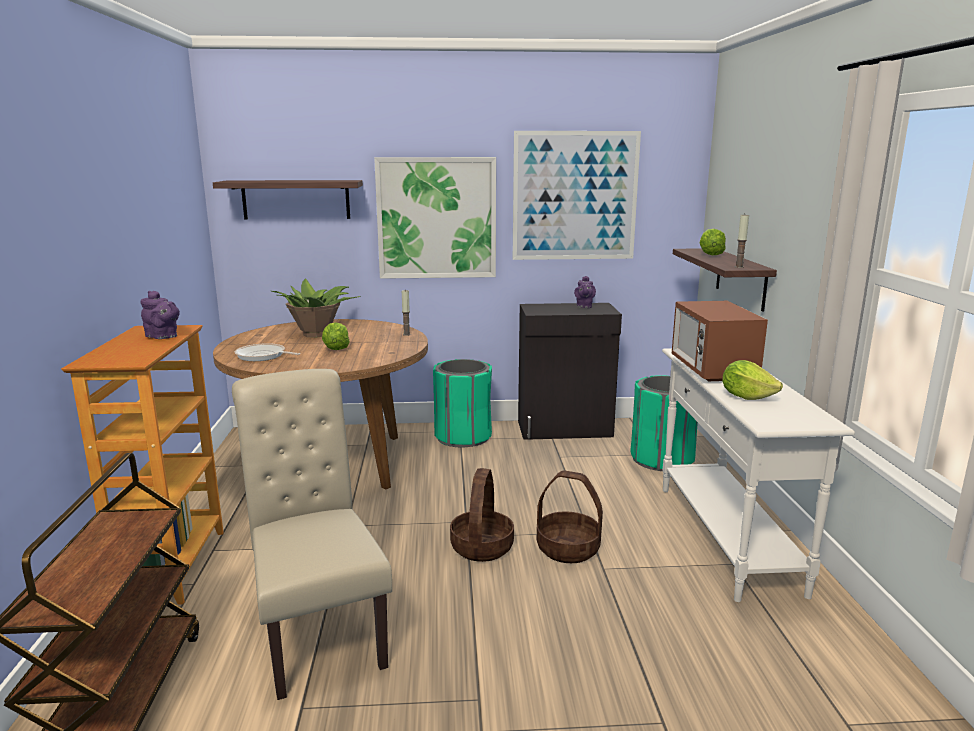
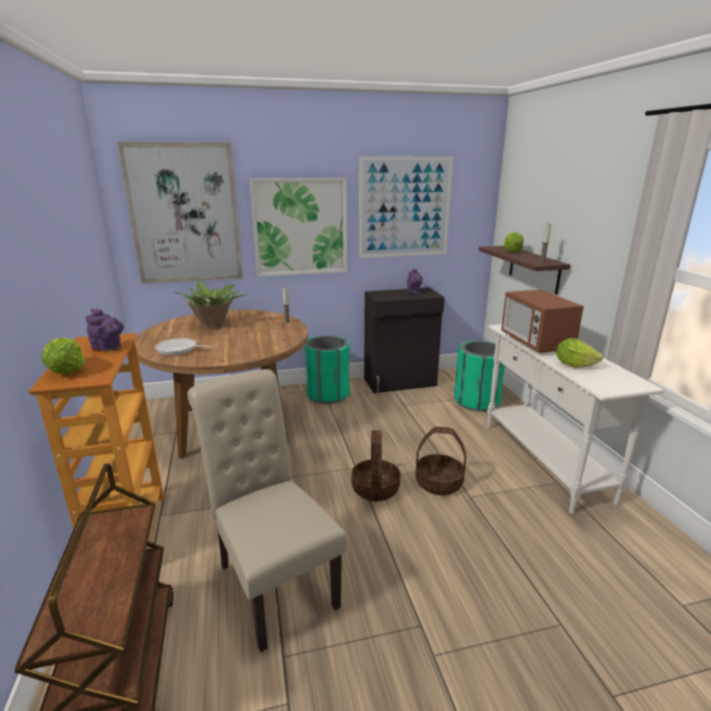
camera: 10 degrees left, 5 degrees up
(296, 199) = (185, 214): shelf -> picture
(336, 349) = (237, 339): lettuce -> lettuce (67, 371)

